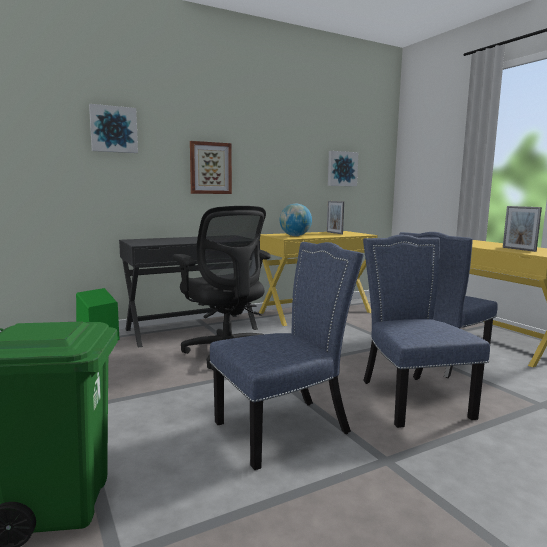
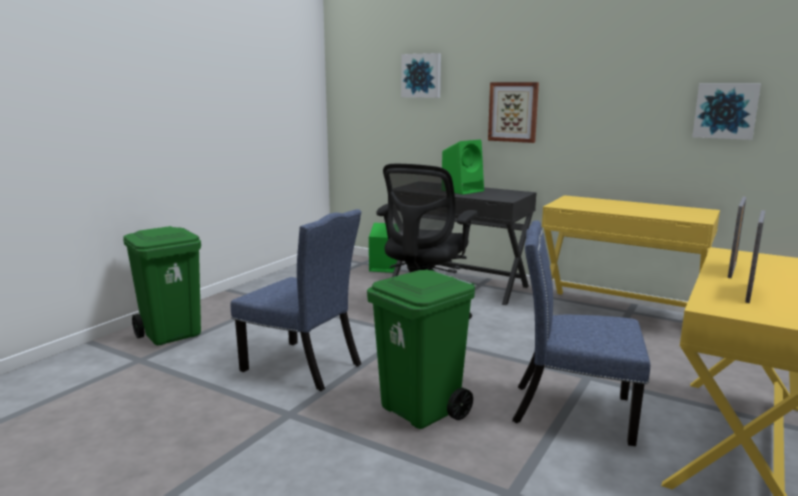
camera: 60 degrees right, 5 degrees up
(191, 239) = (463, 190): none -> green speaker
(295, 236) = (586, 204): globe -> none
(334, 233) = (669, 210): picture frame -> picture frame (731, 270)
(413, 401) = (422, 410): blue chair -> green trash can

